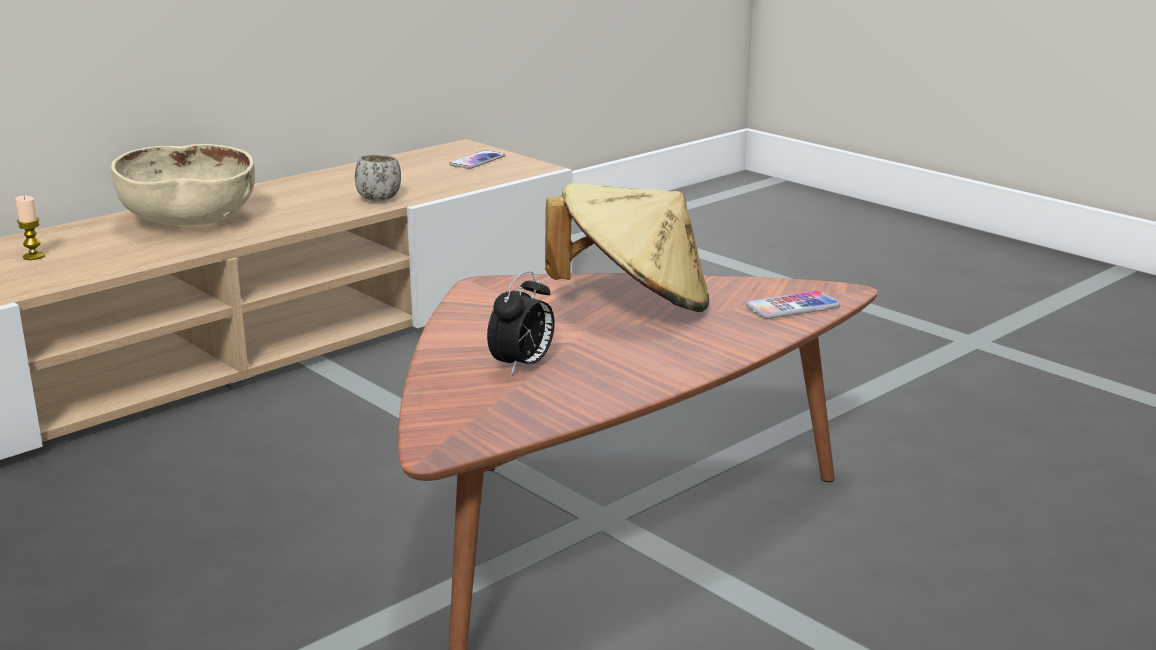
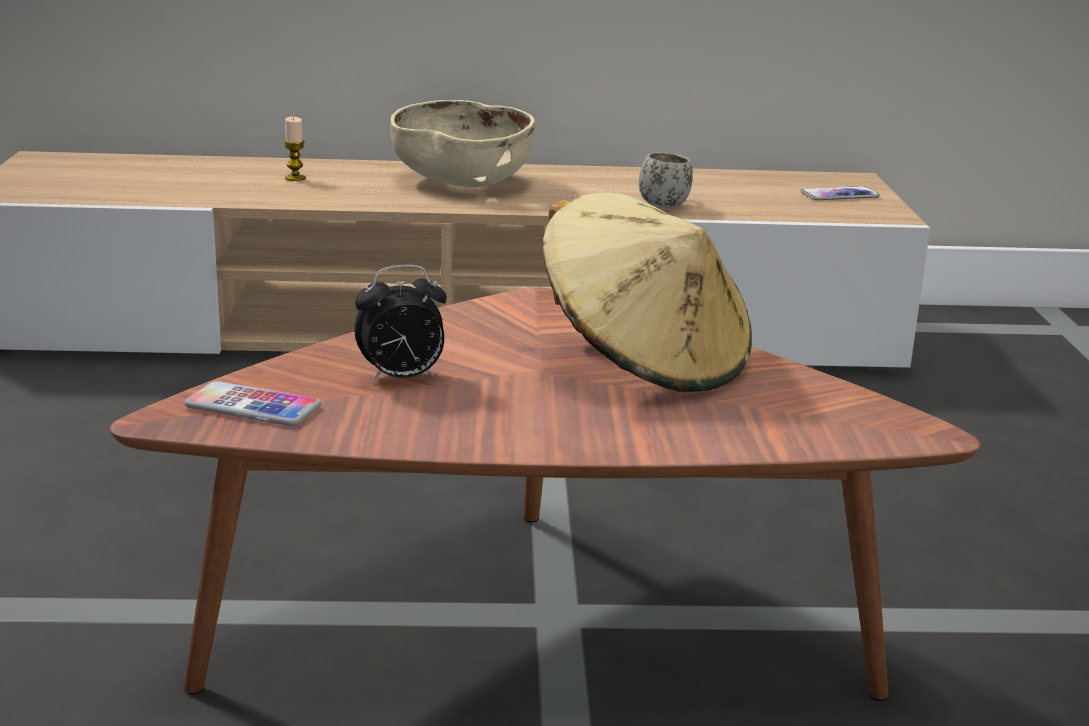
camera: 40 degrees right, 0 degrees up
(792, 307) = (815, 427): phone -> phone (253, 407)

